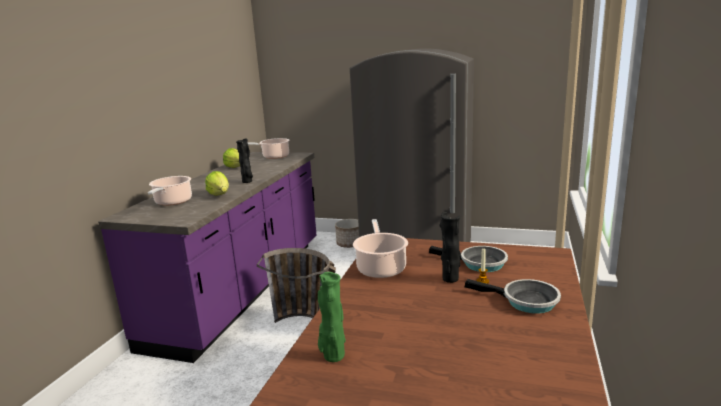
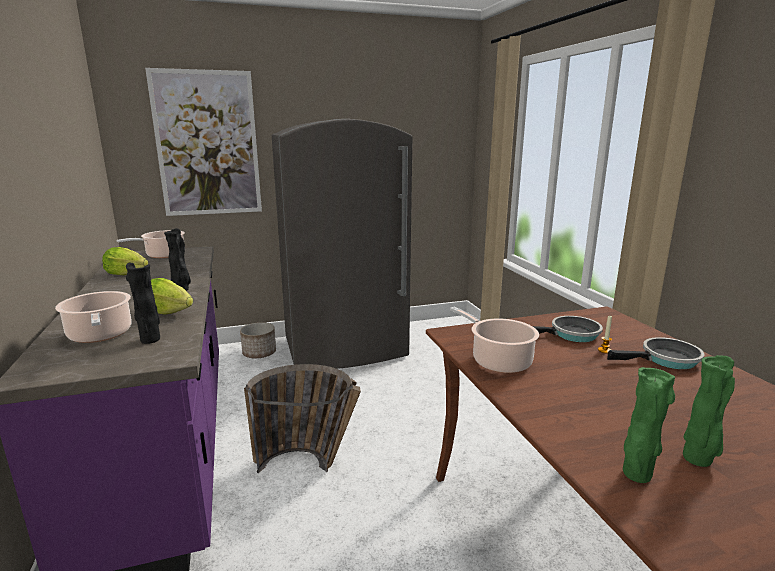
camera: 35 degrees left, 0 degrees up
(325, 72) = (207, 144): none -> picture
(394, 365) = (698, 460): none -> green vase
(450, 279) = (577, 355): black vase -> black vase (151, 340)

